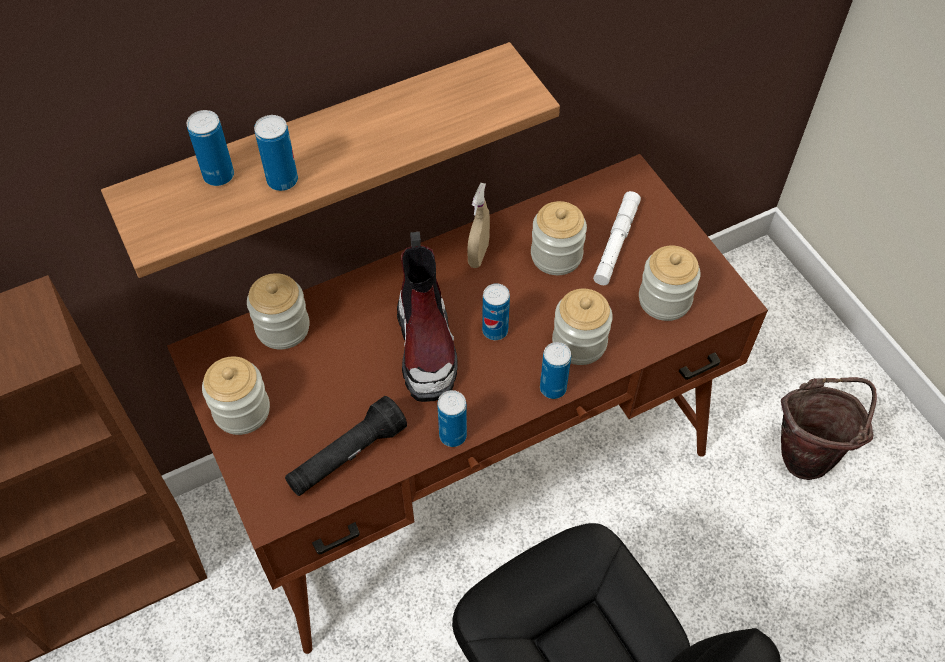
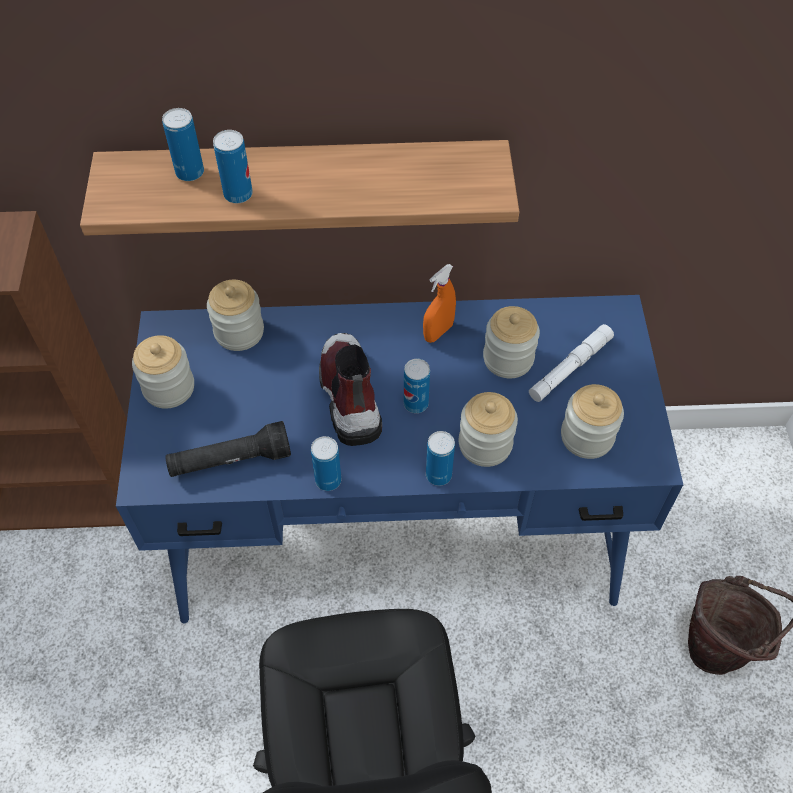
camera: 25 degrees right, 0 degrees up
(427, 347) = (349, 395): boot -> boot turned 150 degrees clockwise
(472, 469) = (397, 528): brown desk -> blue desk
(478, 255) = (438, 332): beige spray bottle -> orange spray bottle

